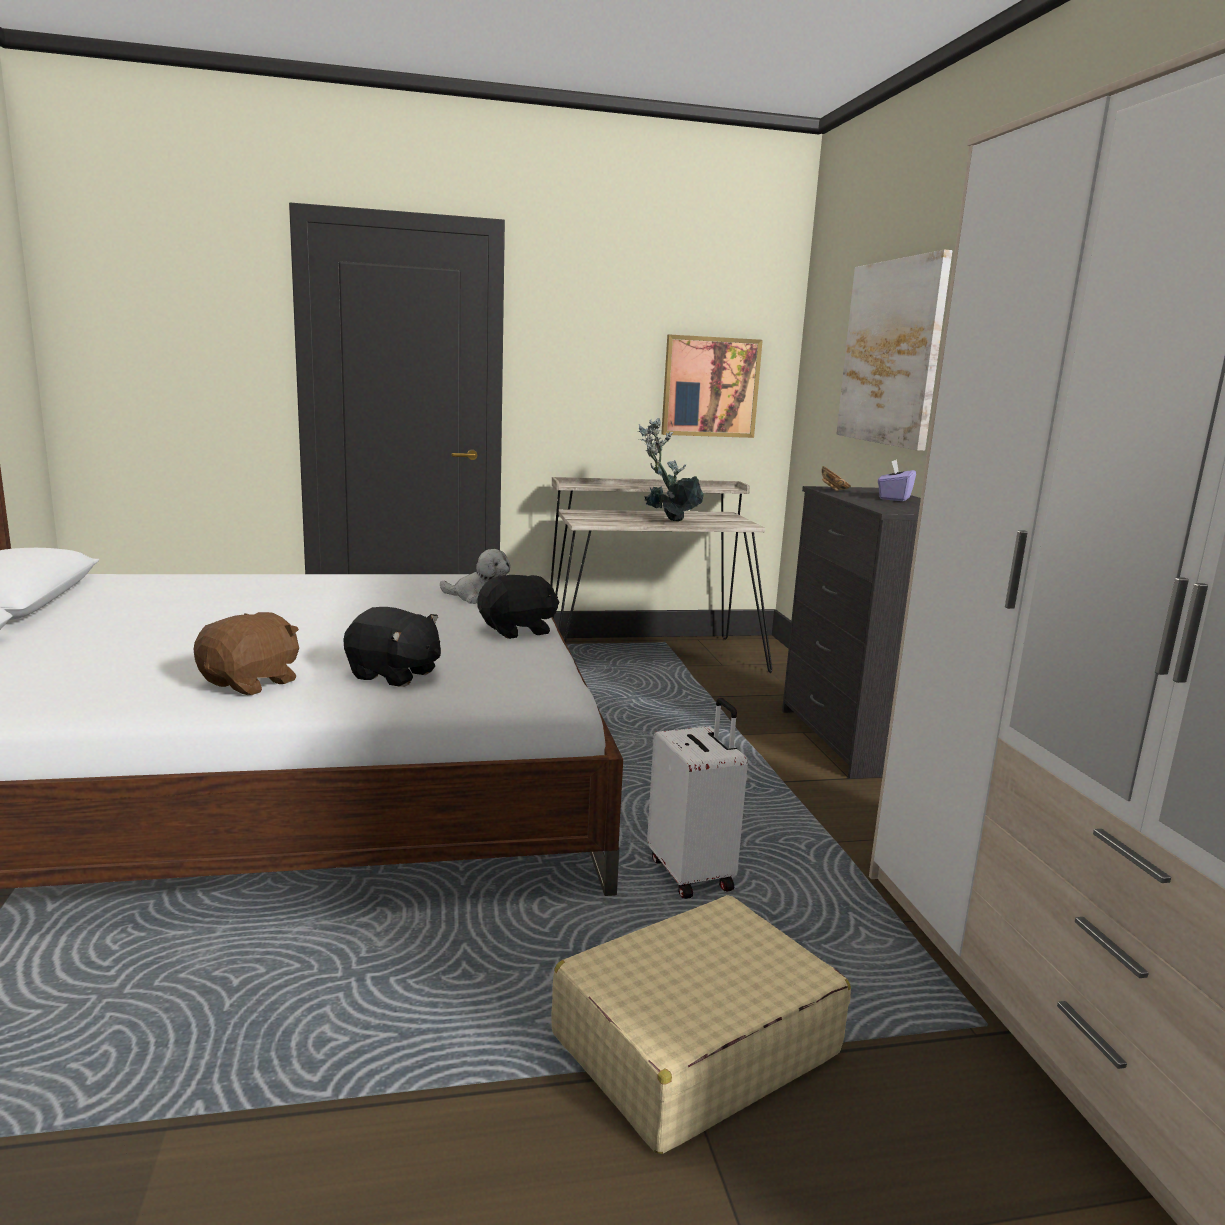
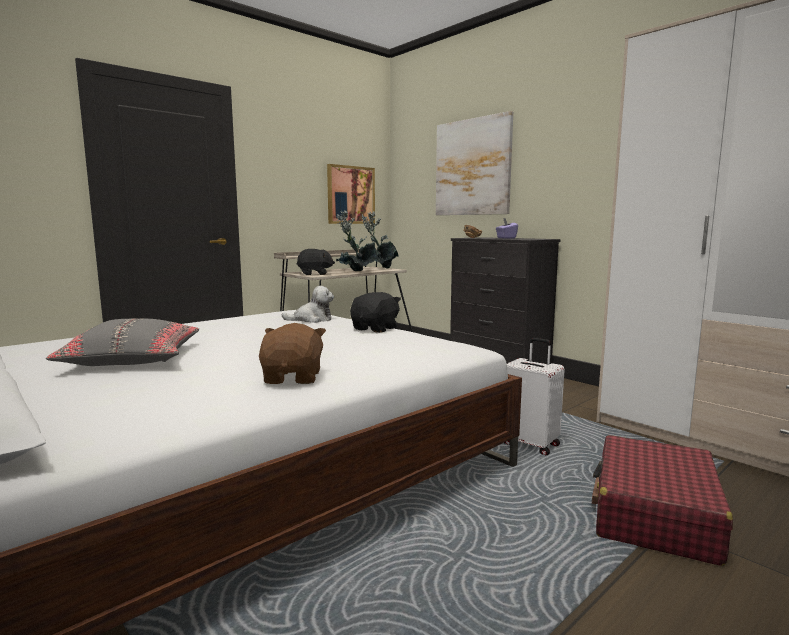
camera: 30 degrees left, 5 degrees down
(178, 618) = (133, 359): none -> grey pillow
(394, 675) = (370, 357): black plush toy -> black plush toy (315, 274)
(694, 1044) = (654, 514): beige suitcase -> red suitcase
(729, 519) = (381, 268): none -> potted plant

